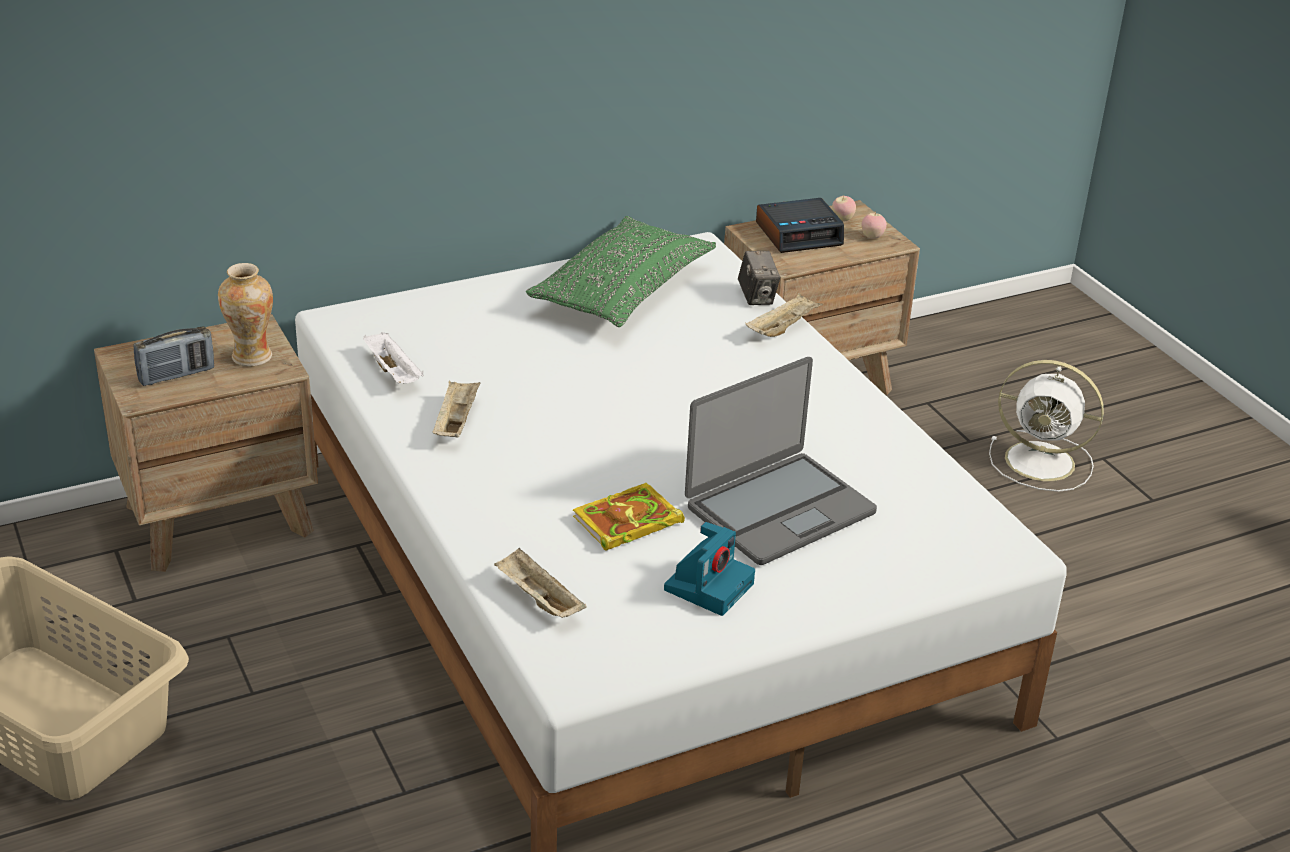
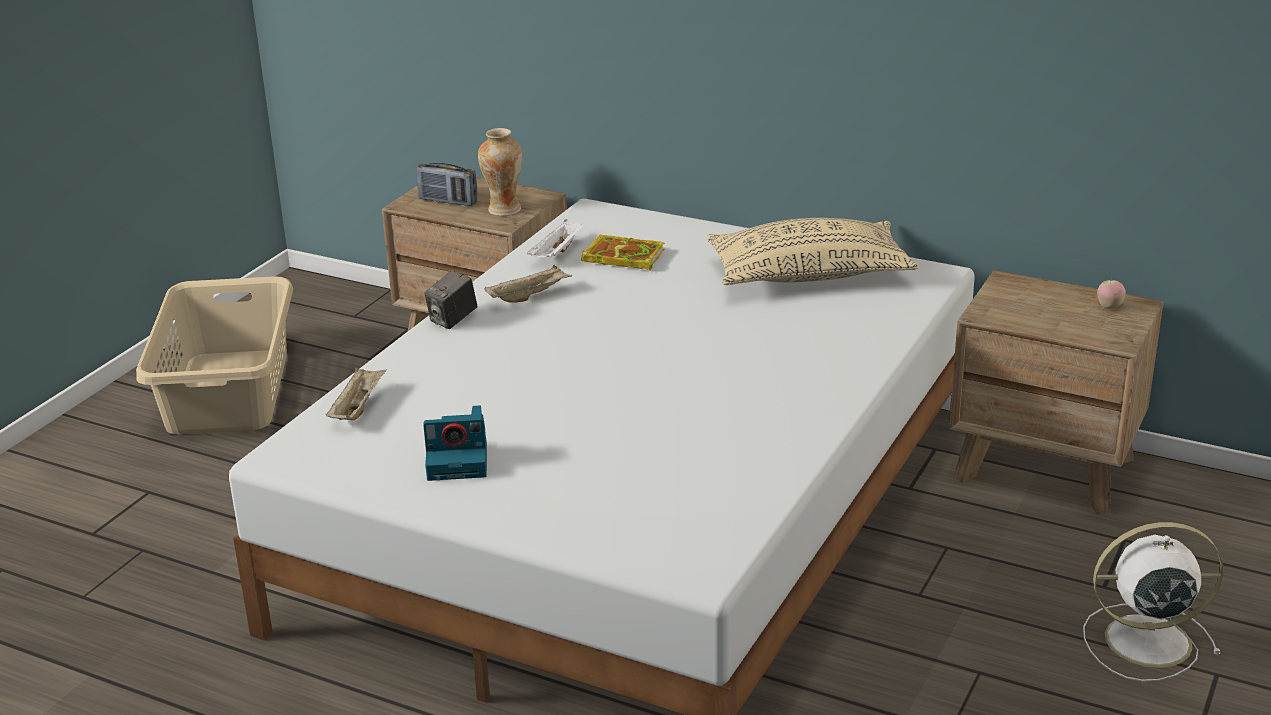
camera: 55 degrees right, 5 degrees down
(623, 291) = (809, 275): green pillow -> beige pillow
(626, 523) = (494, 400): book -> book (621, 257)
(757, 297) = (902, 323): camera -> camera (453, 320)
(778, 509) = (602, 449): laptop -> none
(782, 328) = (874, 350): beige tray -> none
(799, 234) = (1044, 300): alarm clock -> none
(872, 237) = (1107, 329): apple -> none
(1043, 462) = (1143, 641): white fan -> white fan turned 105 degrees clockwise

